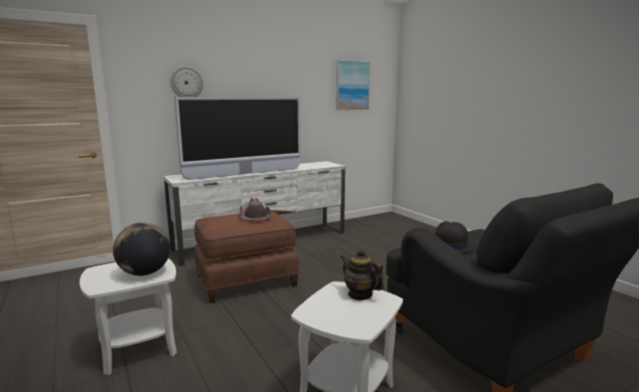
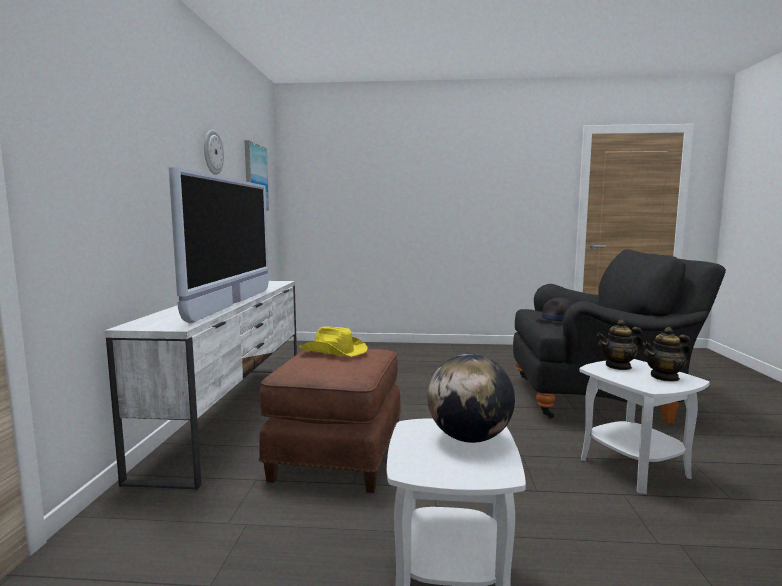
camera: 55 degrees left, 5 degrees down
(186, 82) = (120, 145): wall clock -> wall clock (212, 152)
(254, 215) = (333, 351): brown hat -> yellow hat
(351, 317) = (665, 377): none -> teapot

